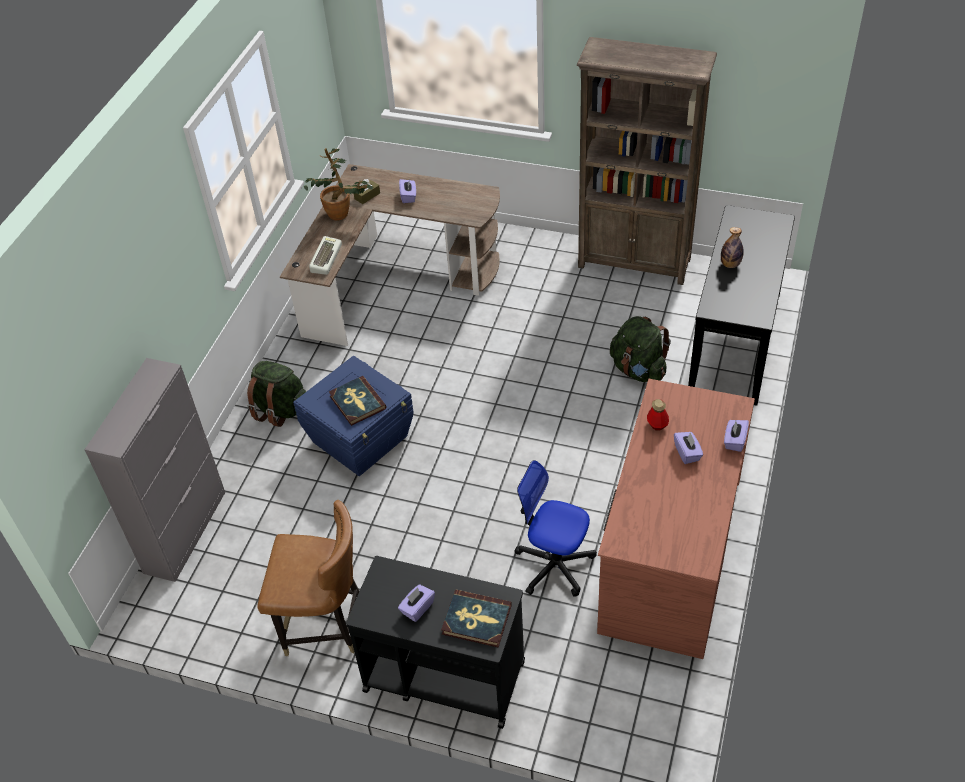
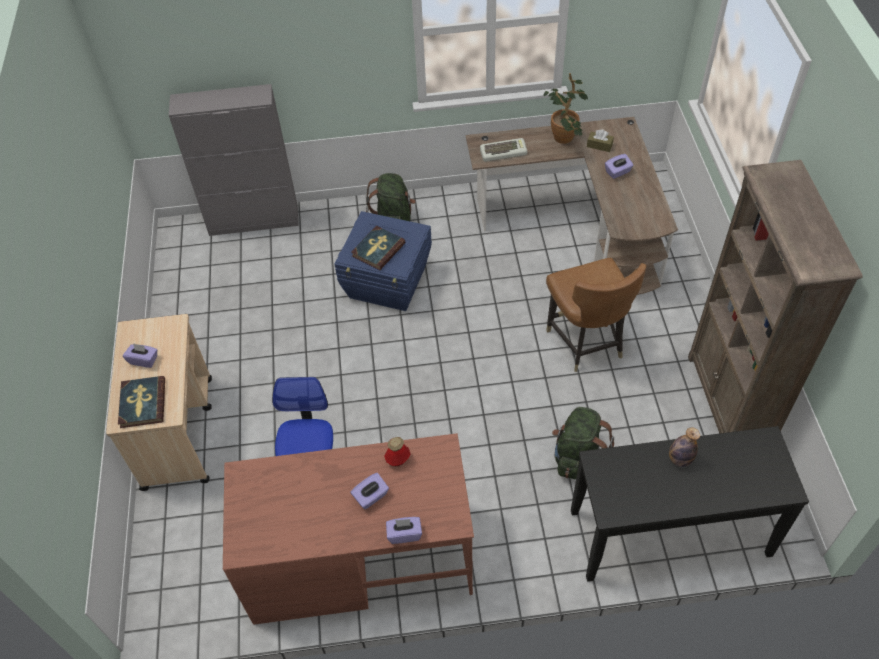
camera: 65 degrees right, 5 degrees up
(325, 624) = (201, 337): brown chair -> brown chair (586, 342)
(443, 675) = (178, 431): black cart -> beige cart

